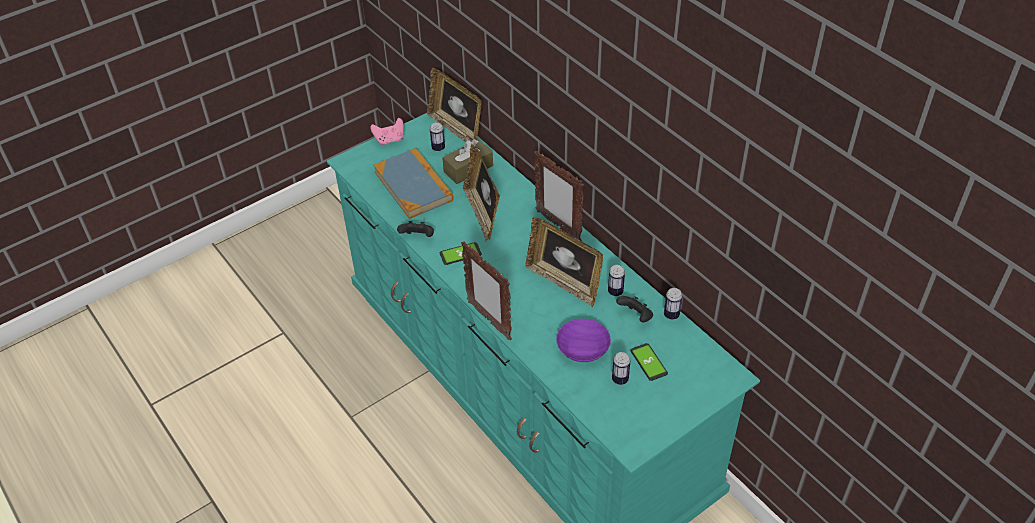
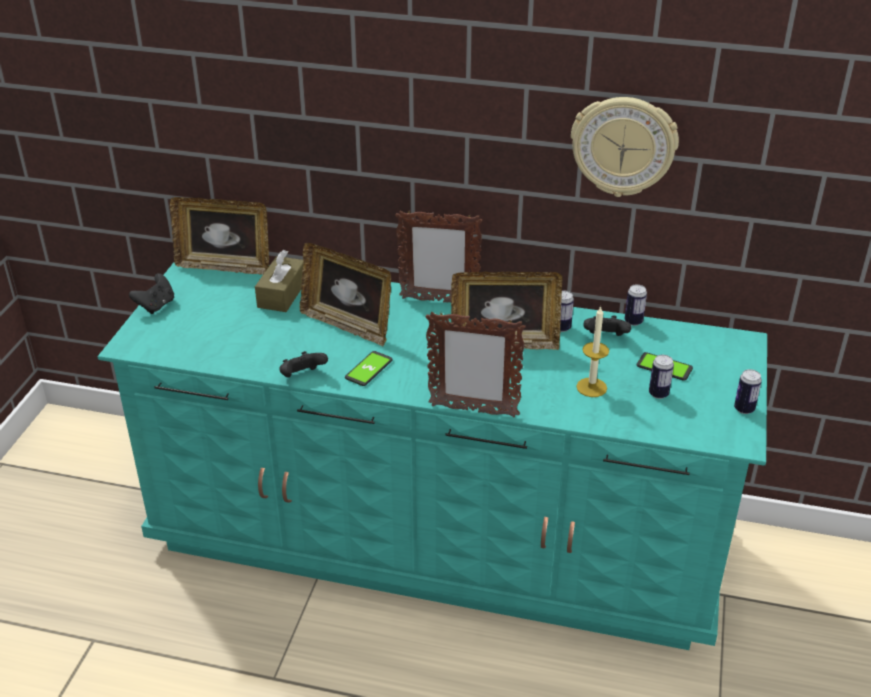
camera: 40 degrees left, 10 degrees down
(389, 140) = (156, 305): pink game controller -> black game controller
(413, 186) = (238, 334): book -> none
(438, 148) = (224, 290): can -> can (744, 409)
(581, 348) = (591, 387): purple bowl -> candle
(683, 181) = (623, 146): none -> wall clock

